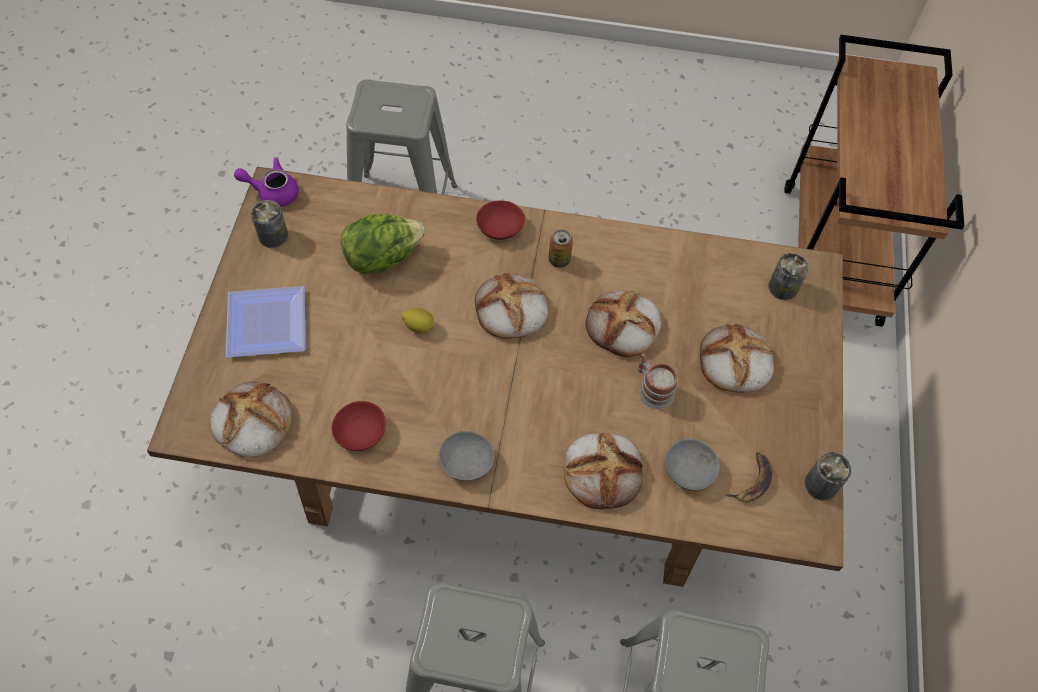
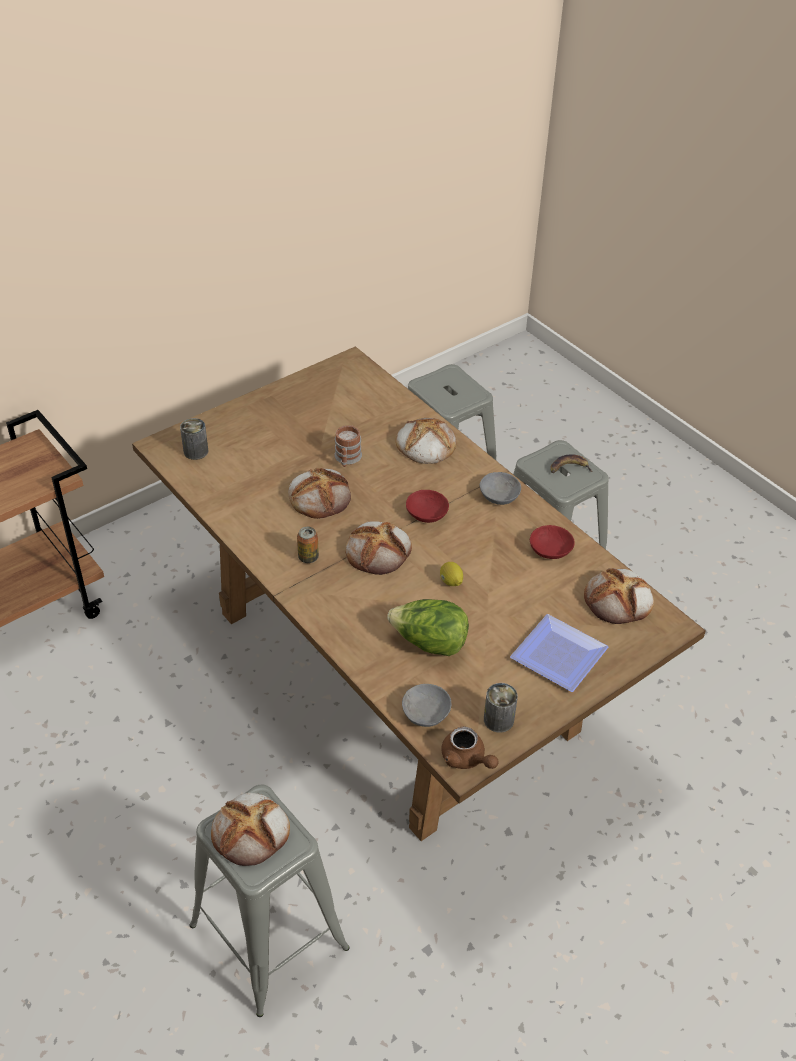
camera: 135 degrees left, 15 degrees down
(273, 192) = (466, 759): purple teapot -> brown teapot
(500, 226) = (319, 606): red bowl -> red bowl (425, 514)
(687, 470) = (378, 418): grey bowl -> grey bowl (427, 714)
(734, 362) = (282, 440): bread -> bread (251, 832)
(751, 480) = (351, 394): banana -> banana (569, 468)
(820, 485) = (319, 372): can -> none

